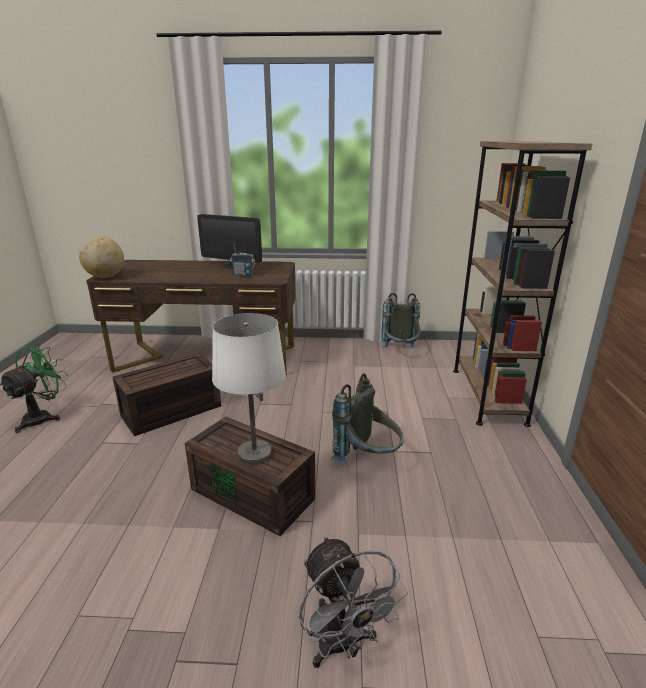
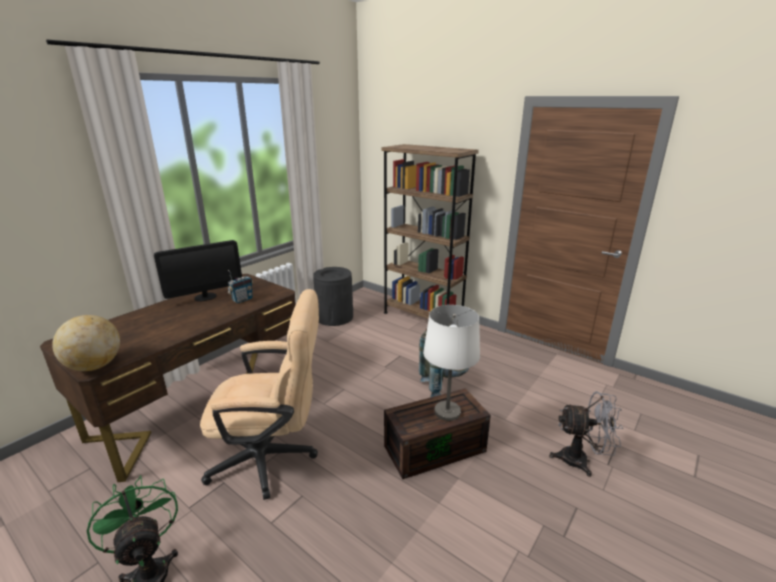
camera: 55 degrees left, 0 degrees up
(170, 412) = (272, 458): brown storage box -> beige office chair
(400, 351) = (334, 317): grey backpack -> black trash can

